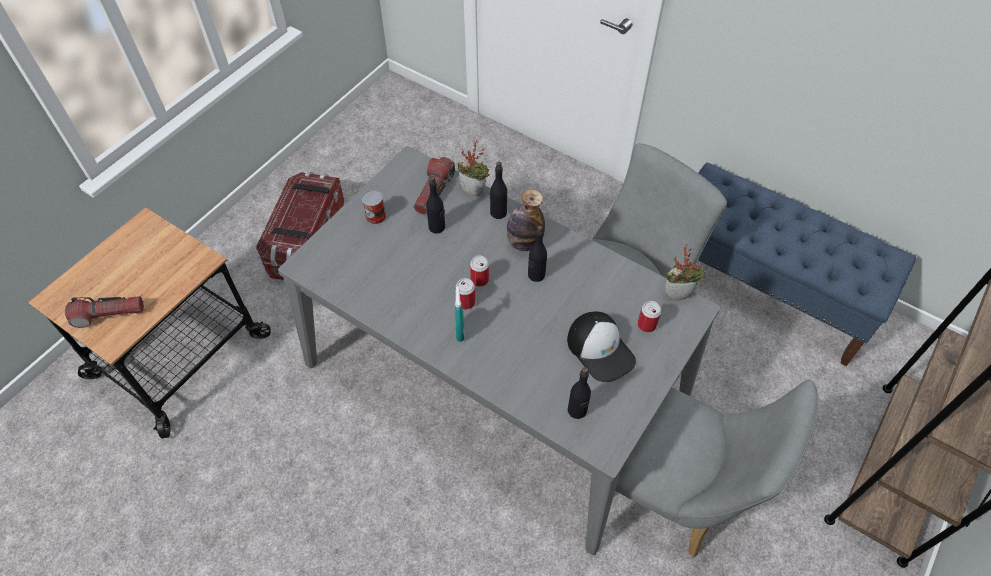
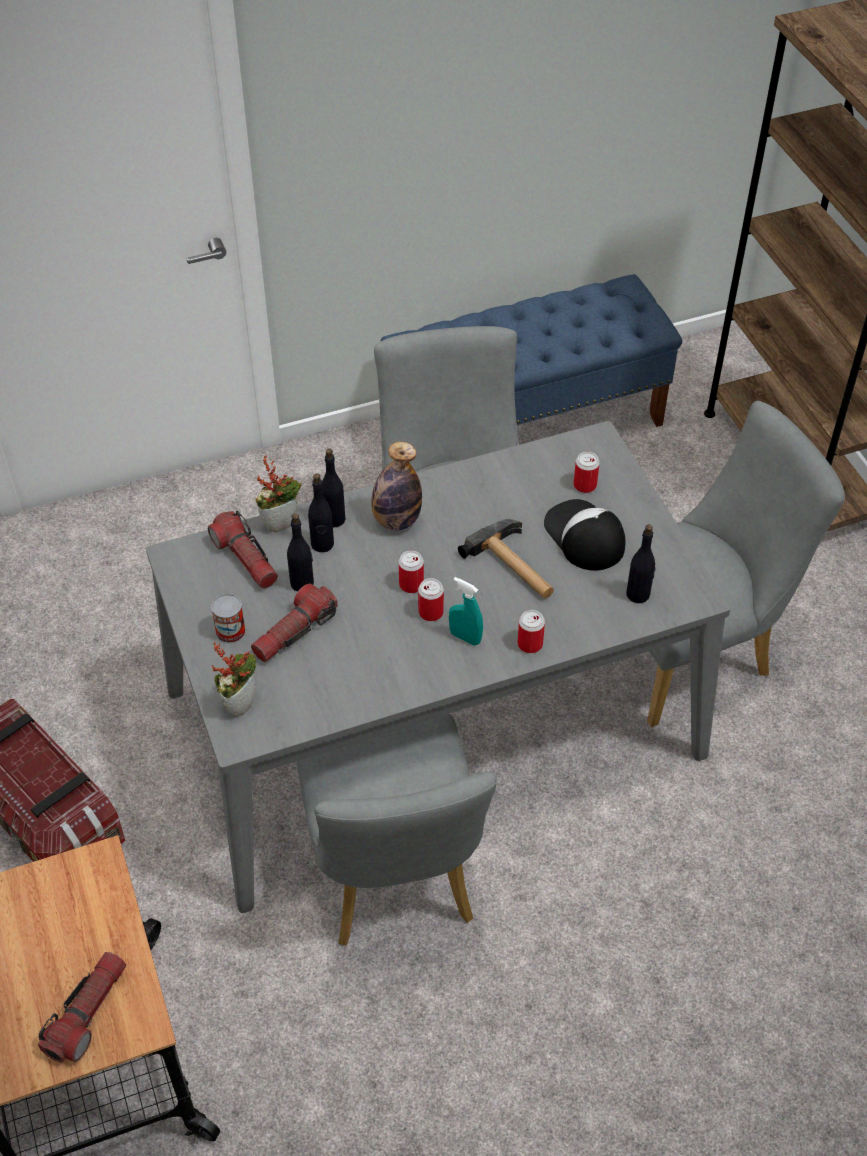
camera: 55 degrees left, 5 degrees down
(375, 425) = (394, 879): none -> grey chair
(397, 245) = (294, 632): none -> flashlight
(482, 370) = (530, 644): none -> can
(536, 275) = (448, 534): black bottle -> black bottle (322, 544)
(540, 326) = (515, 567): none -> hammer
(601, 349) = (584, 536): cap -> cap turned 120 degrees counterclockwise
(678, 293) = (568, 440): potted plant -> potted plant (240, 702)

